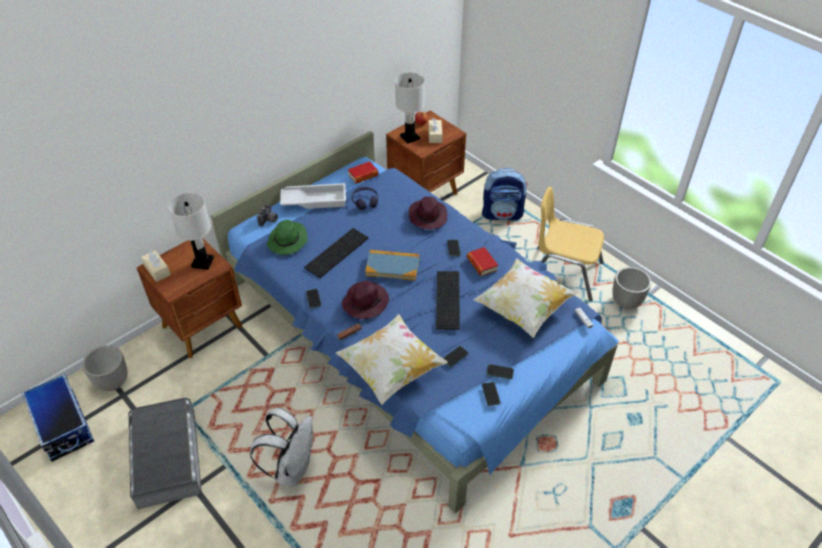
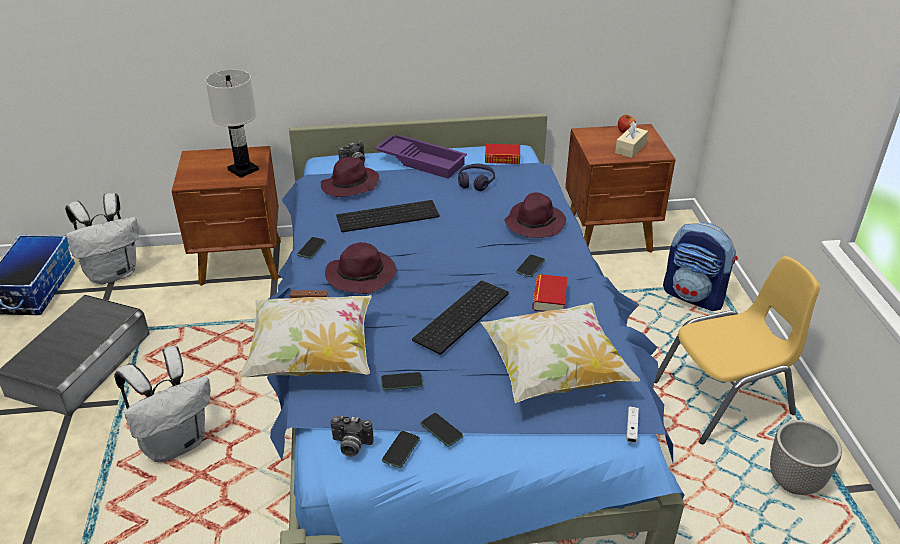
camera: 35 degrees right, 10 degrees down
(113, 382) = (114, 273): planter -> white backpack
(157, 270) = (195, 160): beige tissue box -> none
(288, 241) = (350, 186): green hat -> purple hat
(314, 199) = (422, 160): white tray -> purple tray
(392, 266) = (433, 254): book -> none
(410, 137) = (596, 140): white table lamp -> none
(464, 407) = (351, 446): none -> camera
(563, 272) = (724, 399): yellow chair -> yellow chair turned 105 degrees clockwise

